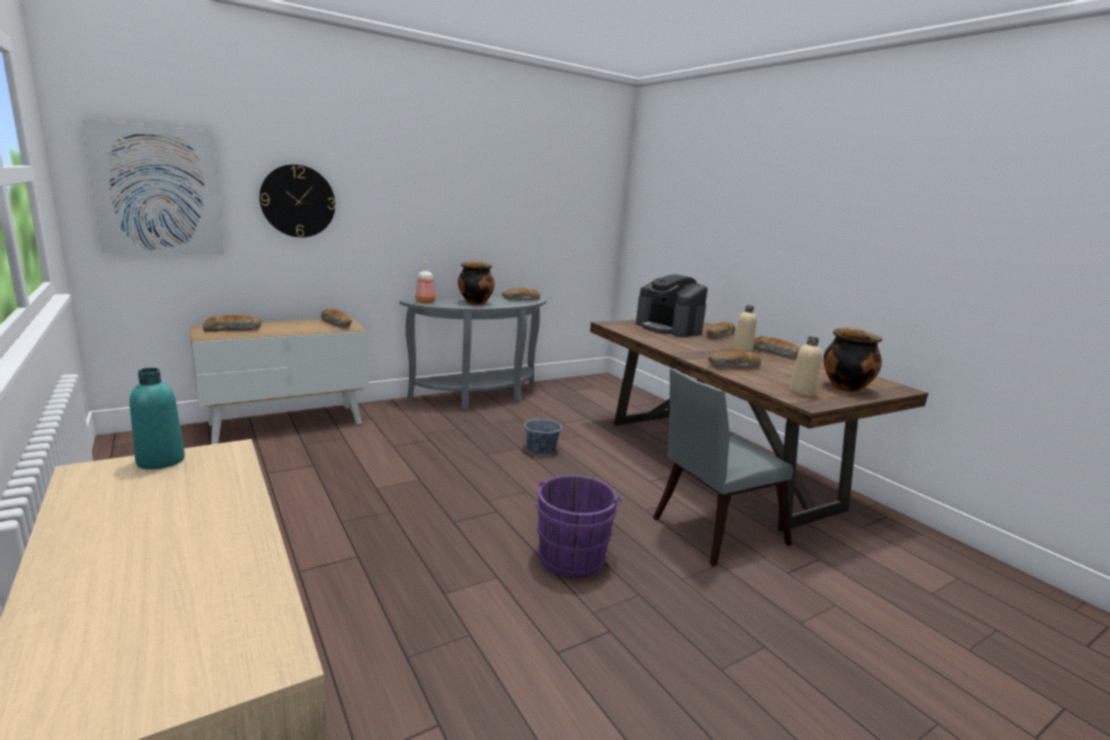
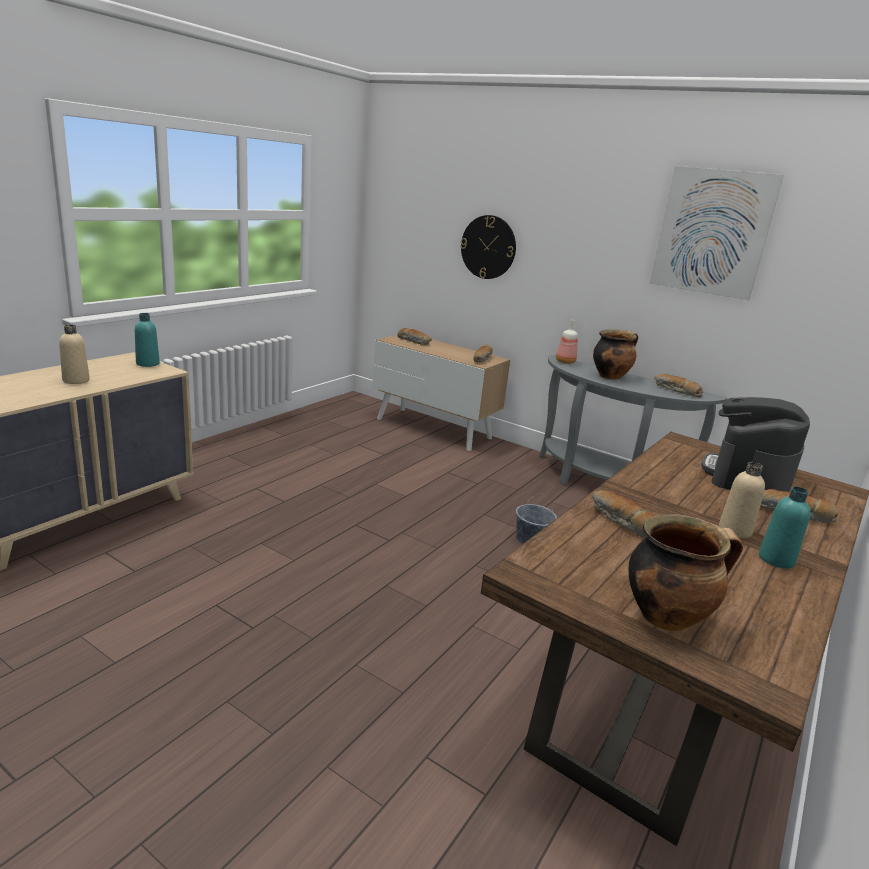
camera: 65 degrees right, 5 degrees up
(158, 191) = (406, 231): picture -> picture (712, 232)
(573, 555) = (350, 591): purple bucket -> none
(711, 532) = (468, 682): grey chair -> none
(775, 353) = (776, 559): bread -> turquoise bottle
(802, 392) = (574, 571): beige bottle -> beige bottle (76, 380)

